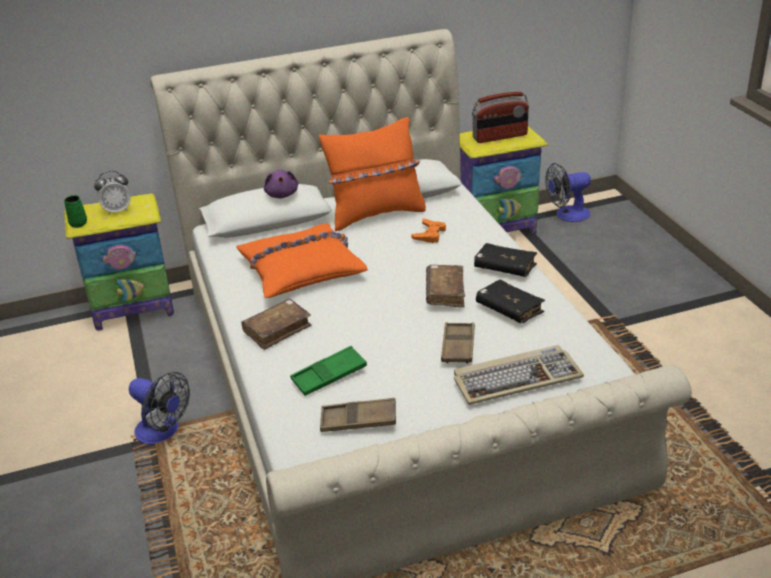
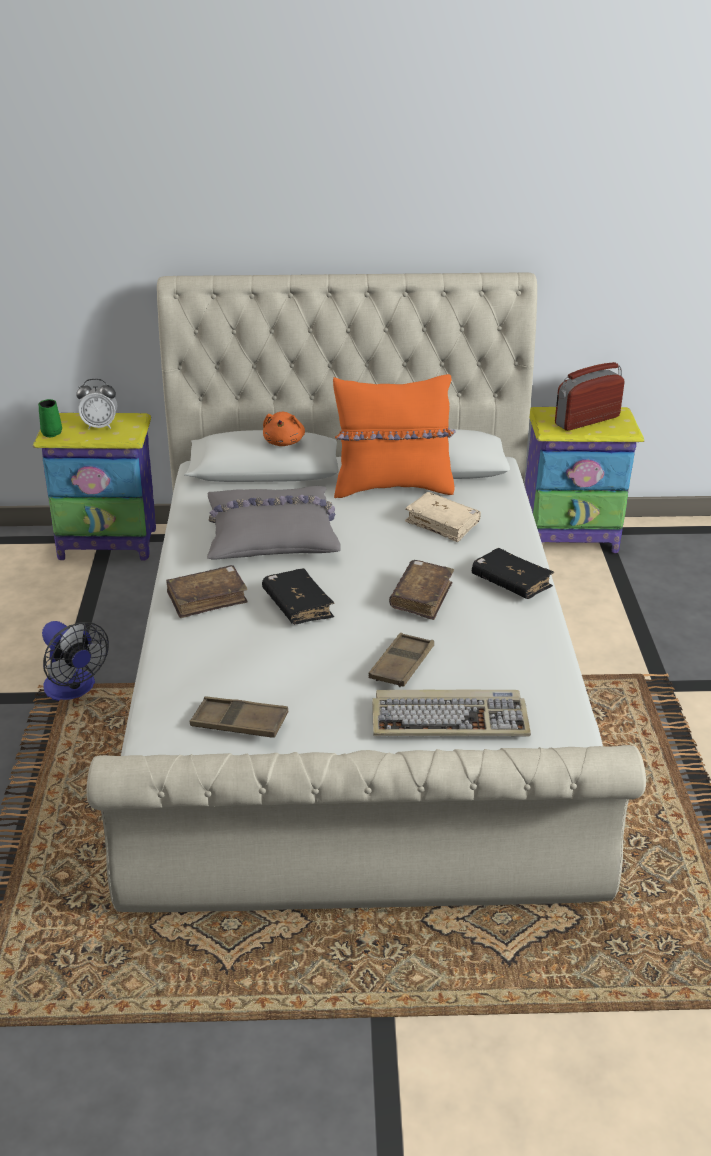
camera: 15 degrees right, 0 degrees up
(282, 194) = (284, 442): purple plush toy -> orange plush toy
(301, 269) = (272, 535): orange pillow -> grey pillow
(329, 375) = (234, 664): green tray -> none
(429, 234) = (442, 524): orange game controller -> beige book
(500, 137) = (586, 420): radio -> radio turned 150 degrees clockwise
(509, 309) = (487, 634): black book -> black book (298, 605)
(567, 215) = (670, 537): fan -> none

